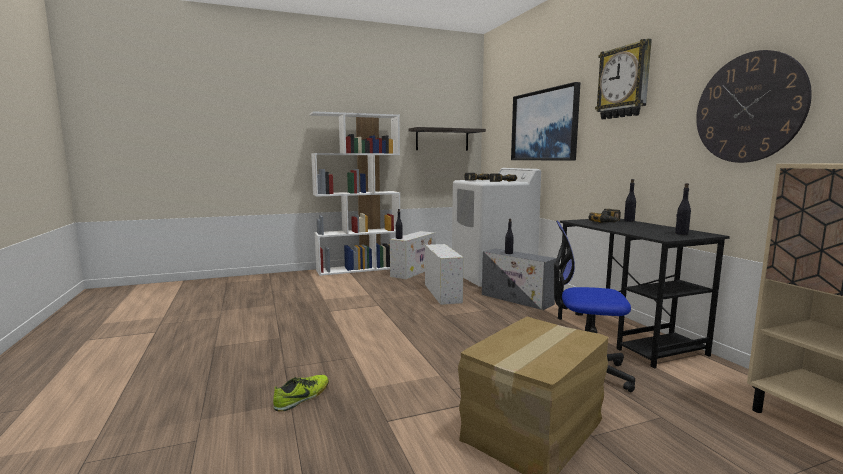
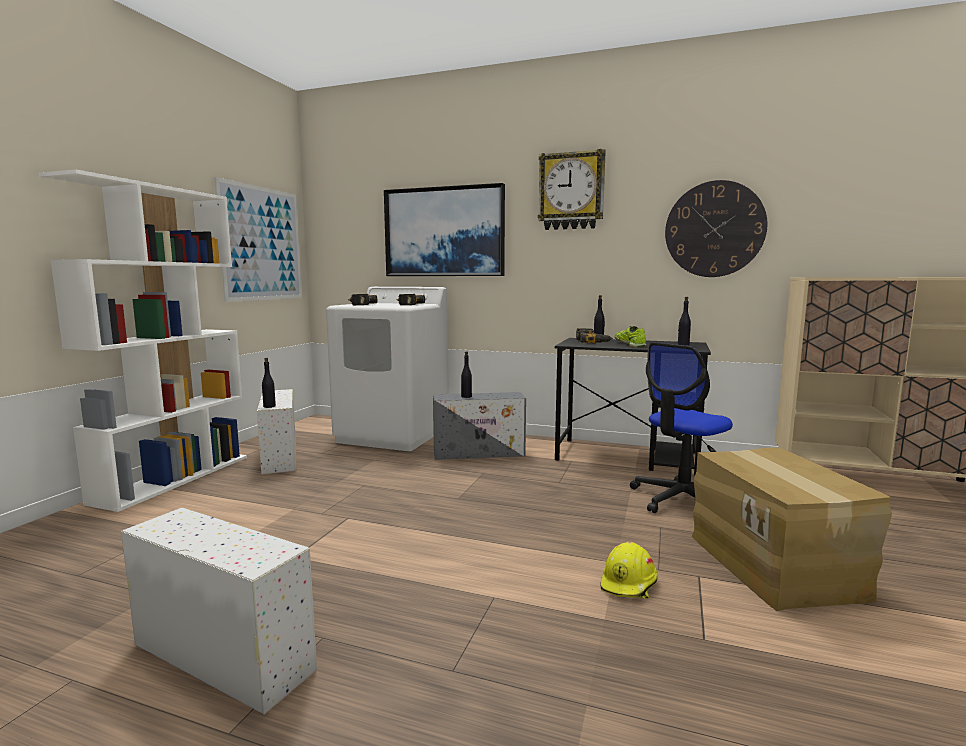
camera: 50 degrees left, 0 degrees up
(302, 398) = (582, 686): shoe -> shoe (630, 344)
(419, 385) = (629, 583): none -> yellow hard hat
(442, 140) = (262, 244): shelf -> picture
(442, 293) = (388, 472): white storage box -> white storage box (220, 655)

